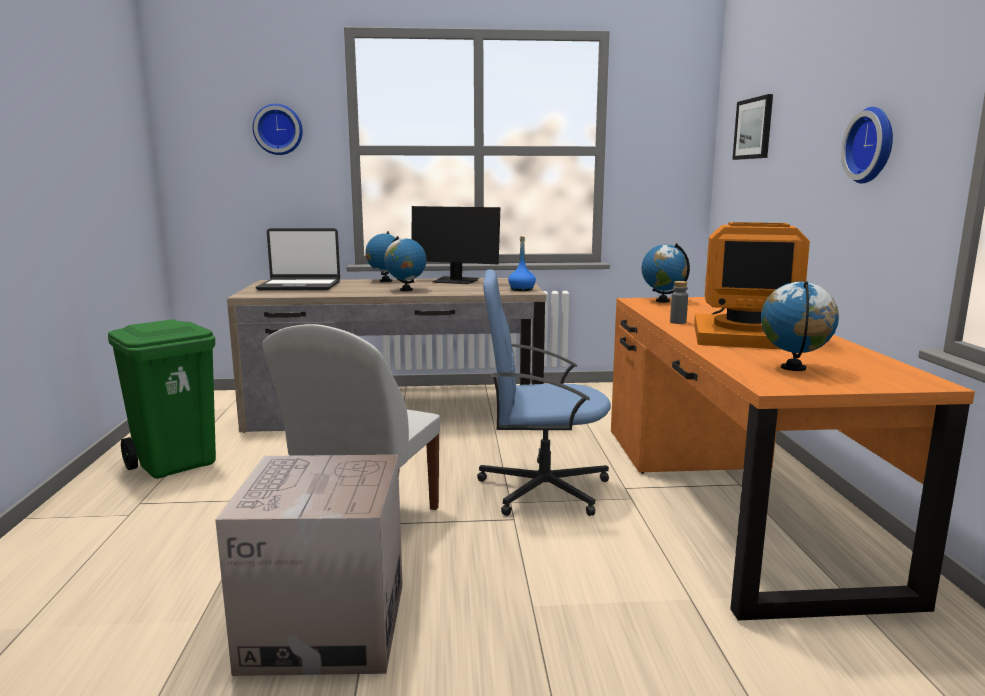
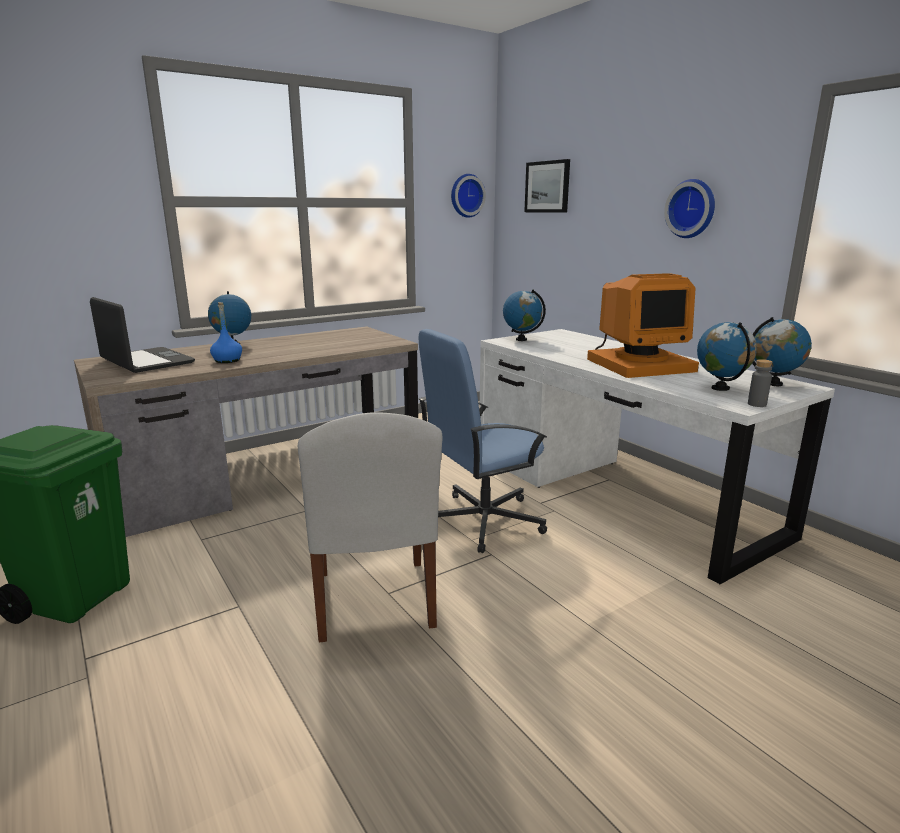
camera: 30 degrees left, 5 degrees up
(278, 129) = (69, 176): wall clock -> wall clock (466, 195)
(299, 286) = (146, 362): laptop -> laptop turned 105 degrees counterclockwise
(325, 626) = (452, 710): cardboard box -> none
(406, 290) = (278, 353): globe -> globe (774, 384)
(456, 281) = (307, 338): monitor -> none
(522, 289) = (387, 340): blue bottle -> blue bottle (227, 360)
(678, 322) = (572, 358): grey bottle -> grey bottle (757, 404)
(730, 500) = (616, 493): orange desk -> white desk

